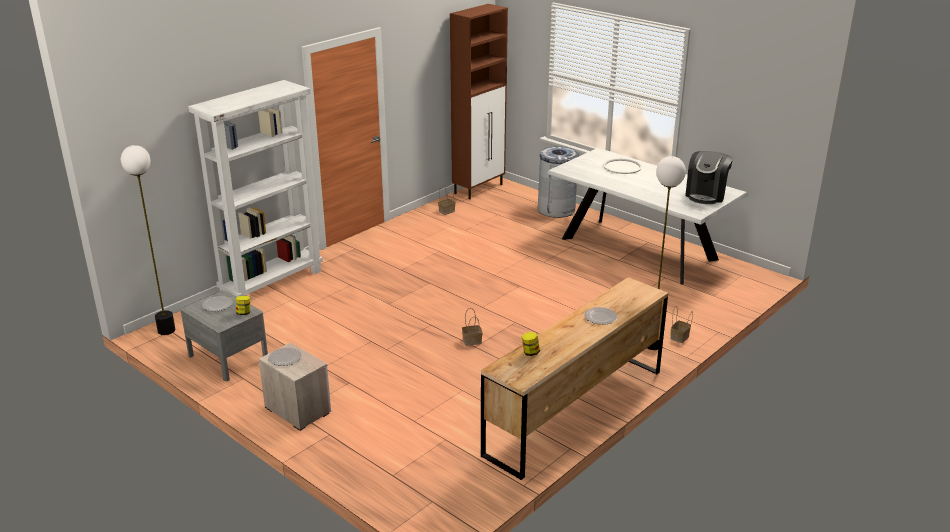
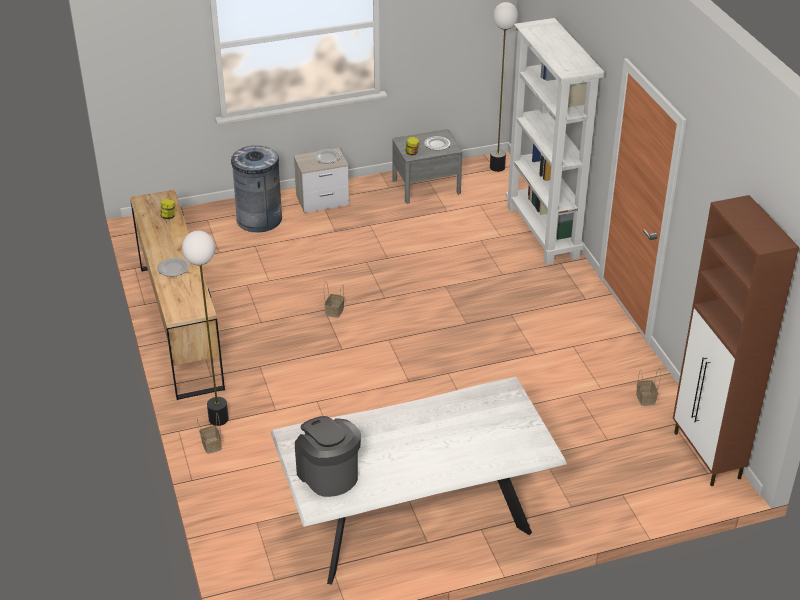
camera: 120 degrees right, 10 degrees up
(556, 209) = (587, 502): grey trash can -> grey trash can (259, 219)
(622, 167) = (476, 446): white tray -> none

